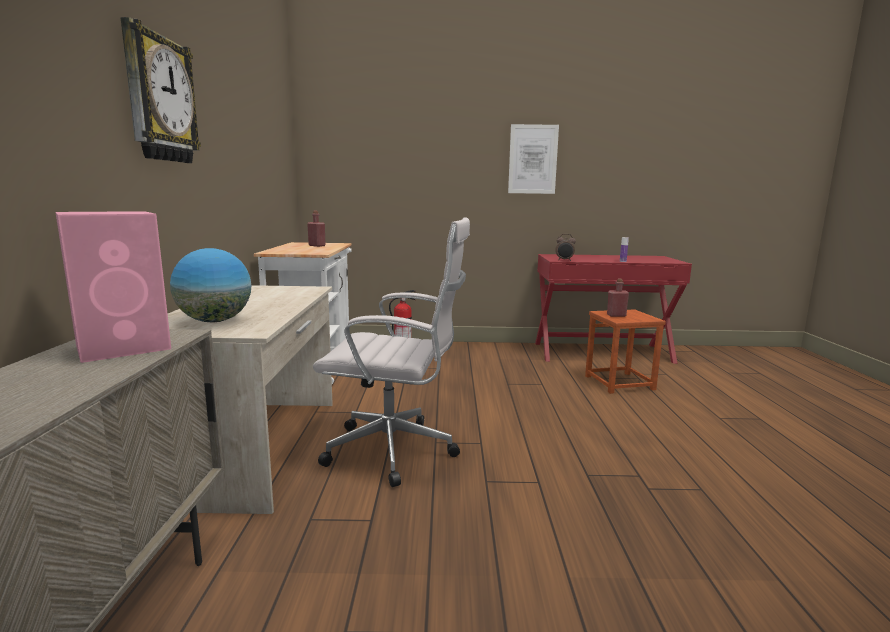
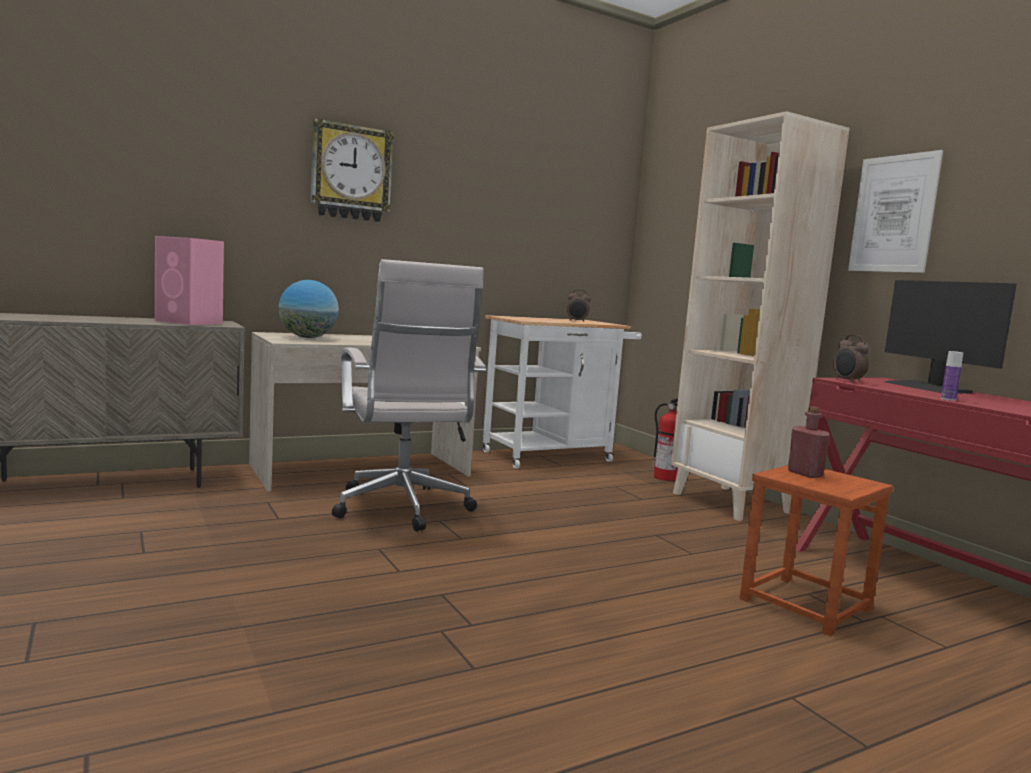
camera: 60 degrees right, 5 degrees down
(317, 246) = (577, 321): red bottle -> alarm clock
(465, 350) = (732, 503): none -> beige bookcase
(578, 256) = (927, 387): none -> monitor

